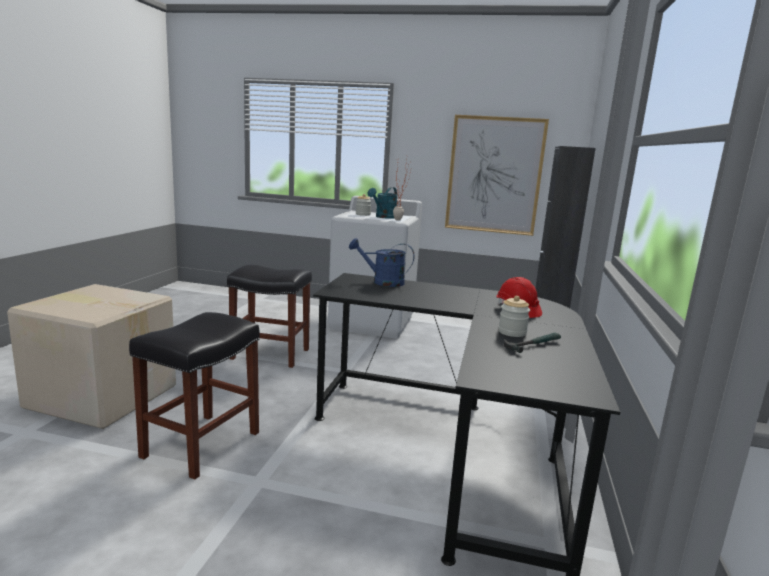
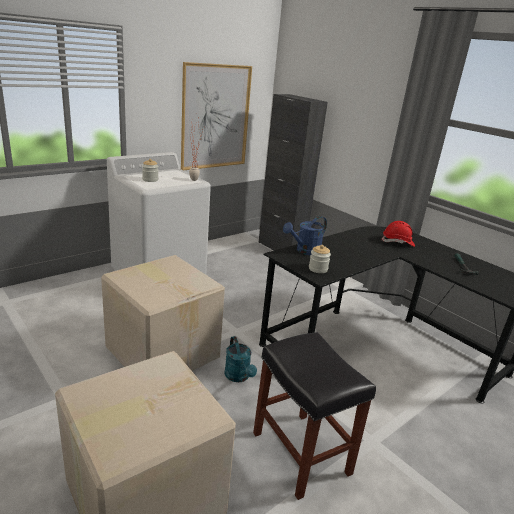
camera: 55 degrees left, 10 degrees up
(271, 354) = (163, 351): black stool -> cardboard box
(384, 217) = (174, 179): turquoise watering can -> turquoise watering can (239, 377)
(512, 332) = (439, 261): jar -> jar (318, 269)

